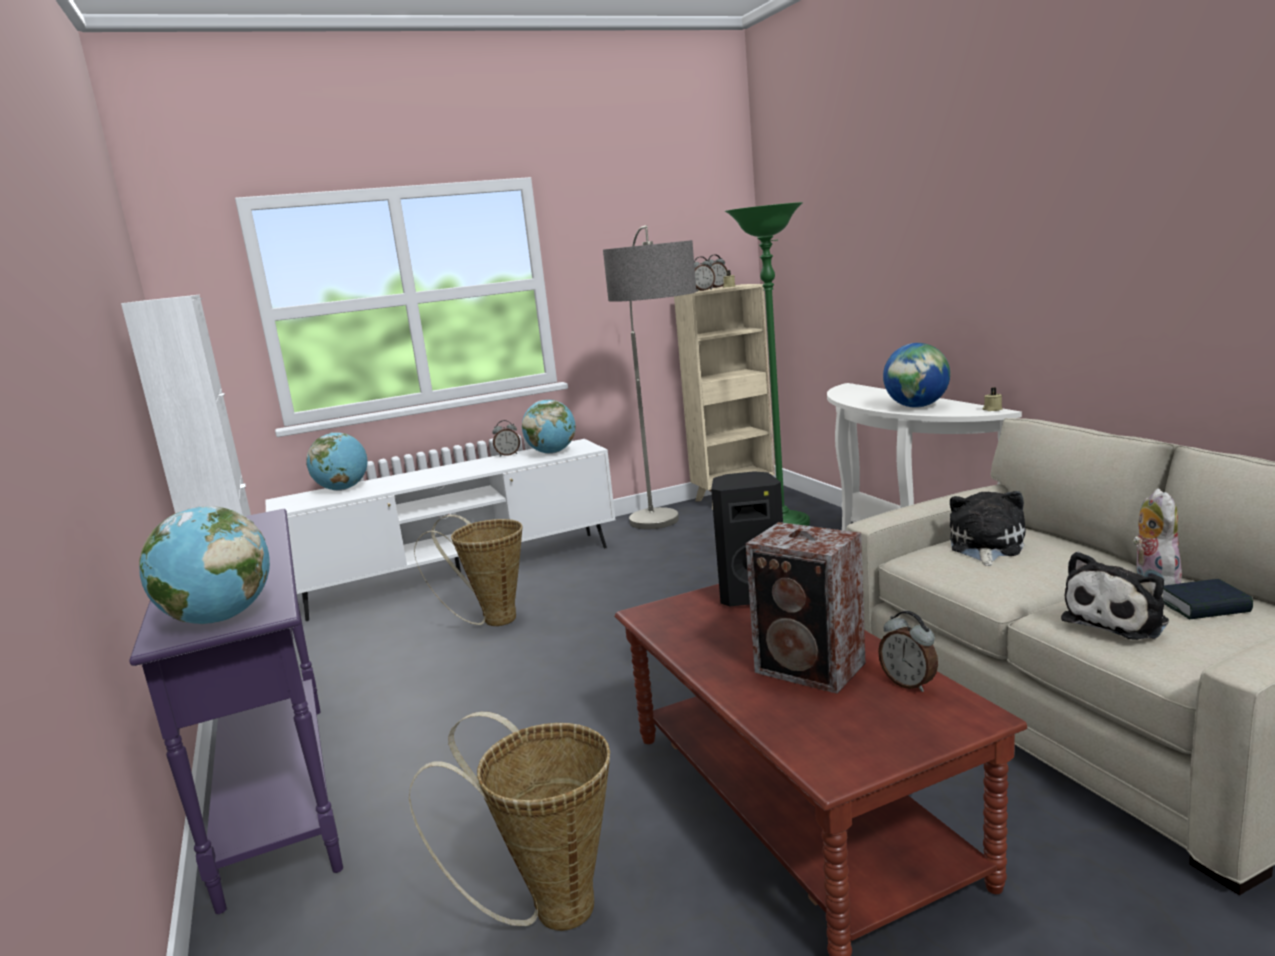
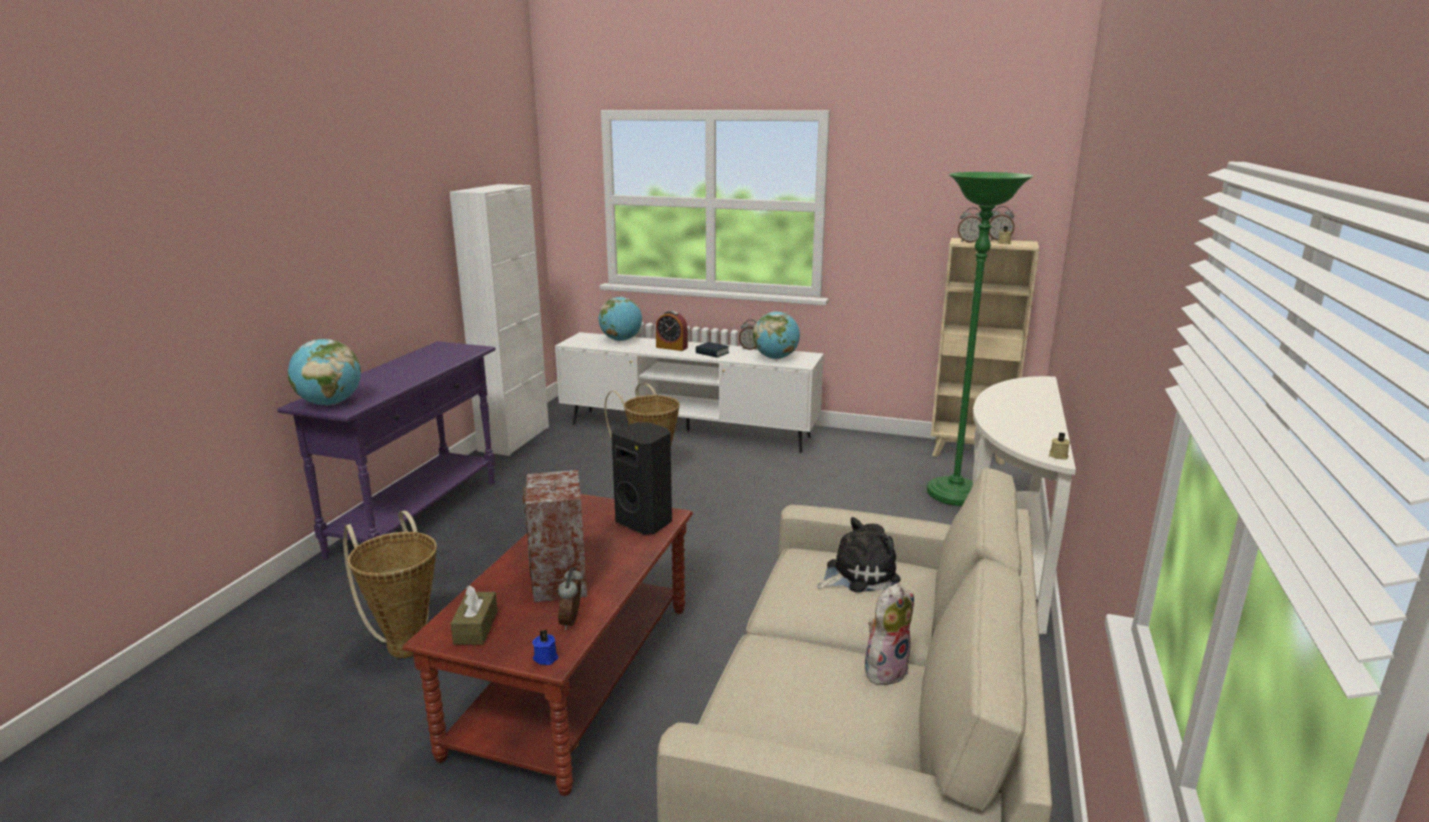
camera: 40 degrees right, 5 degrees up
(422, 477) = (671, 347): none -> alarm clock
(668, 539) = (852, 466): floor lamp -> none
(849, 742) = (476, 628): none -> brown tissue box
(916, 406) = (1015, 425): globe -> none
(968, 717) = (546, 657): none -> blue candle
(1118, 620) = (780, 673): plush toy -> none
(1204, 607) = (856, 706): book -> book (712, 353)

